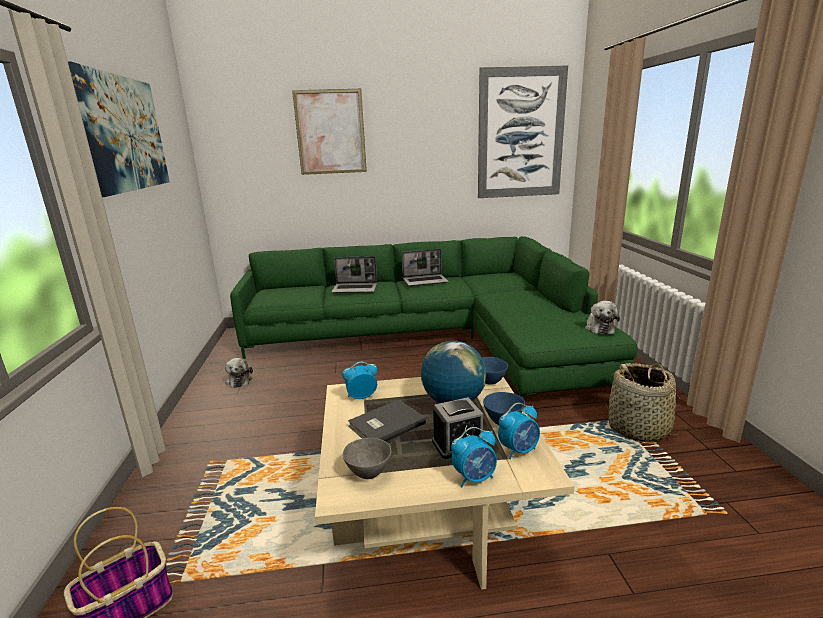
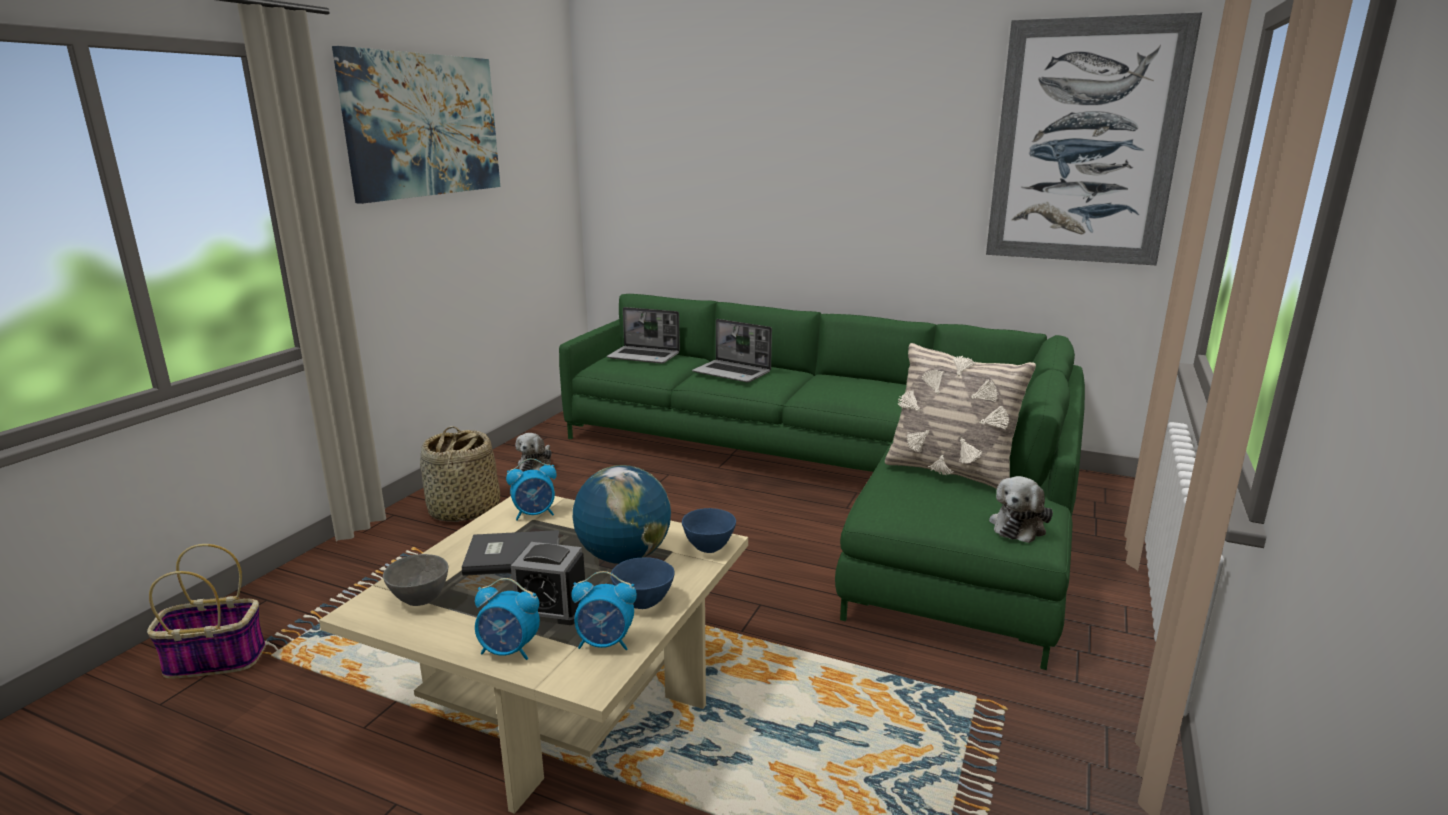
camera: 30 degrees right, 0 degrees up
(330, 132) = (753, 126): picture -> none
(361, 397) = (535, 514): alarm clock -> alarm clock turned 150 degrees clockwise
(425, 281) = (847, 382): laptop -> laptop (644, 356)
(538, 312) = (949, 473): none -> beige pillow
(638, 428) = (998, 725): basket -> basket (463, 510)

